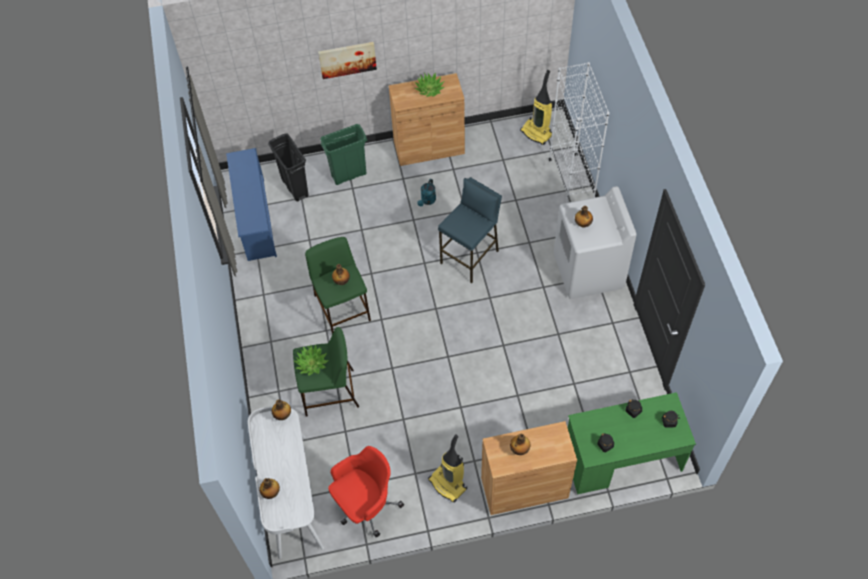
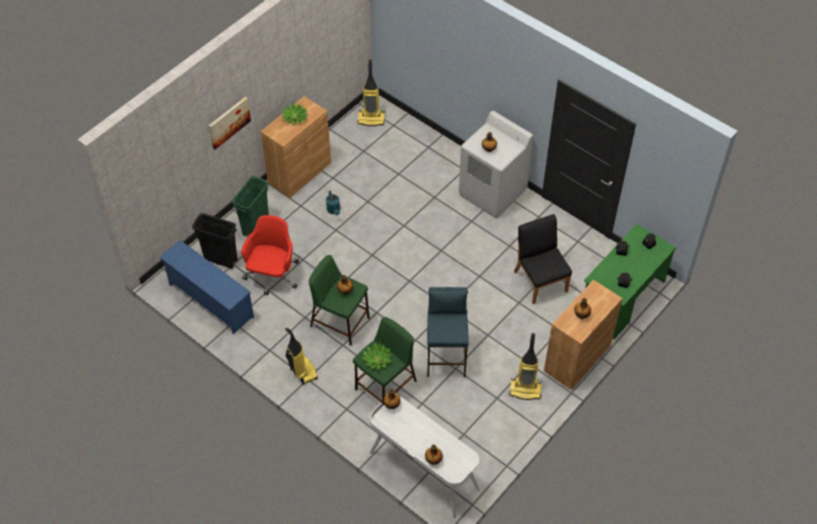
camera: 40 degrees left, 5 degrees down
(273, 331) = (302, 370): none -> vacuum cleaner
(365, 504) = (482, 441): red office chair -> red office chair (272, 276)
(470, 257) = (402, 231): blue stool -> blue stool (446, 357)
(557, 387) = (540, 280): none -> black chair
(571, 180) = (425, 138): white bookcase -> none

